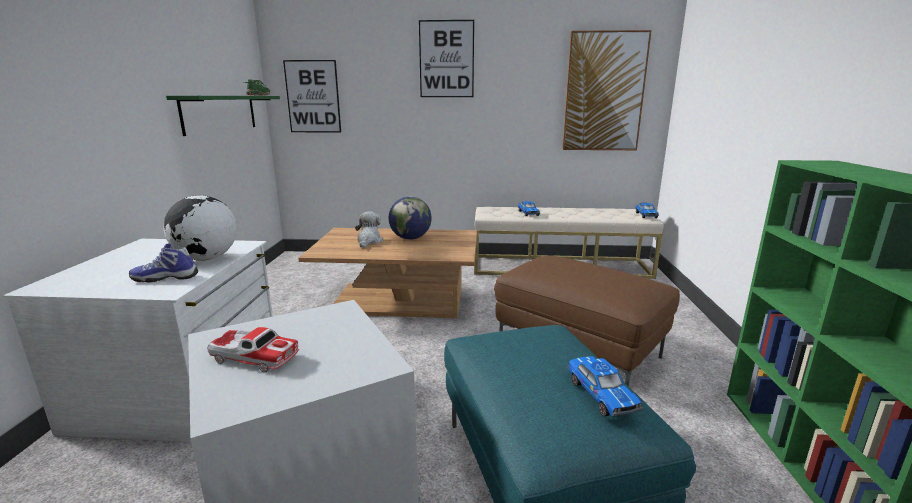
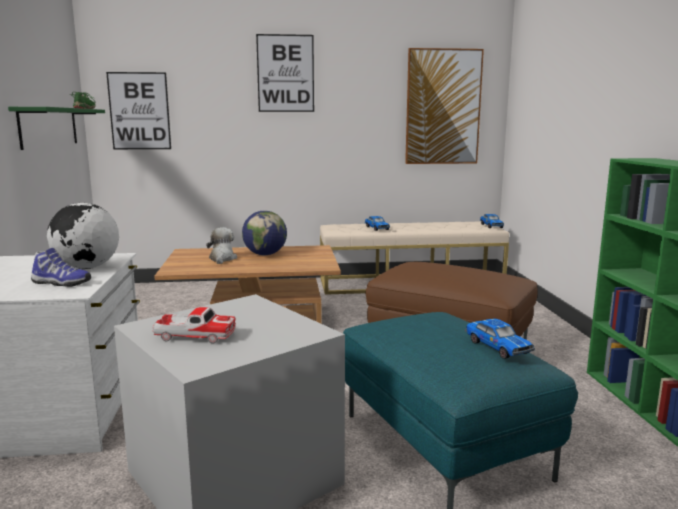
camera: 10 degrees left, 5 degrees down
(166, 278) = (60, 283): shoe -> shoe turned 150 degrees counterclockwise

